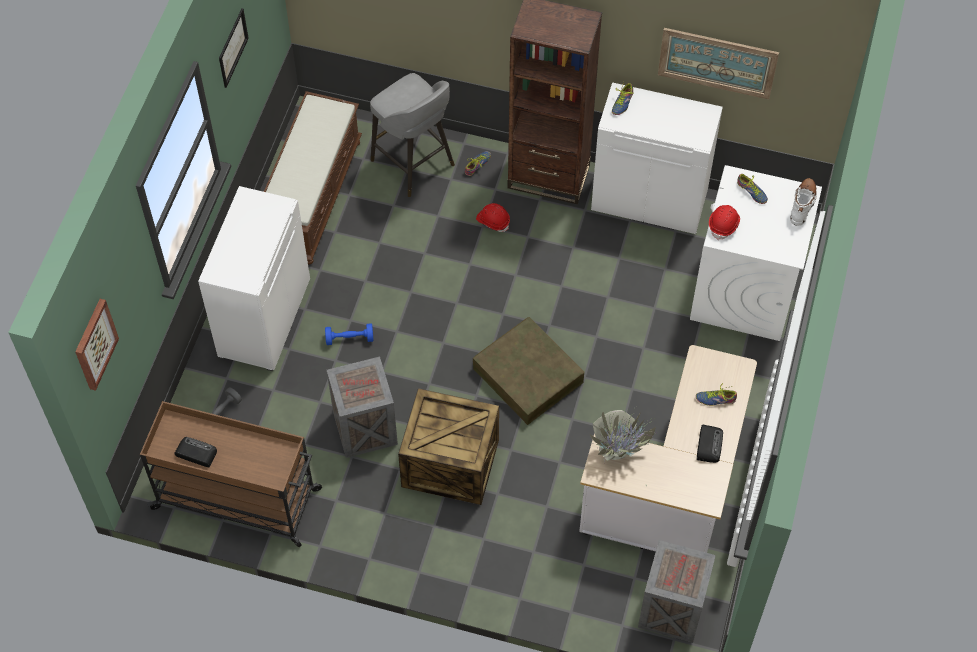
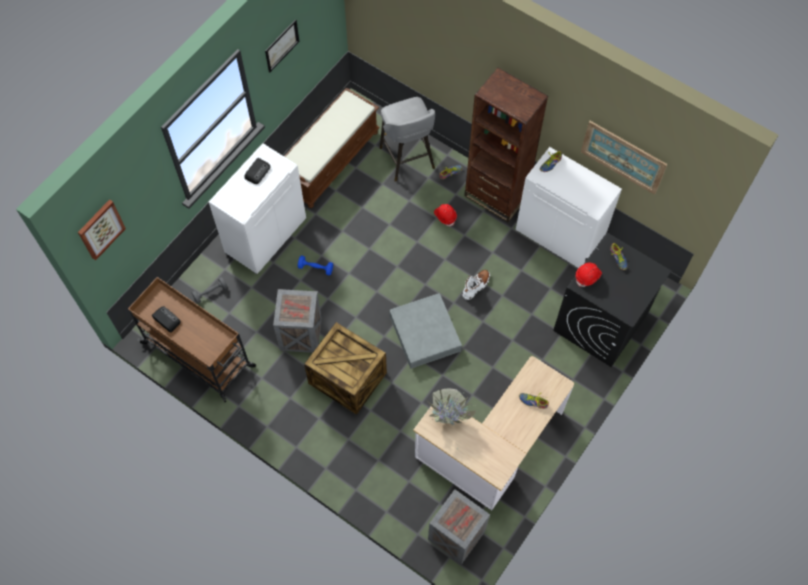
camera: 20 degrees right, 5 degrees up
(528, 375) = (424, 333): brown storage box -> grey storage box
(709, 444) = (514, 433): radio -> radio (257, 172)
(744, 291) = (600, 323): white washing machine -> black washing machine
(802, 205) = (651, 279): white boot -> white boot (476, 286)

